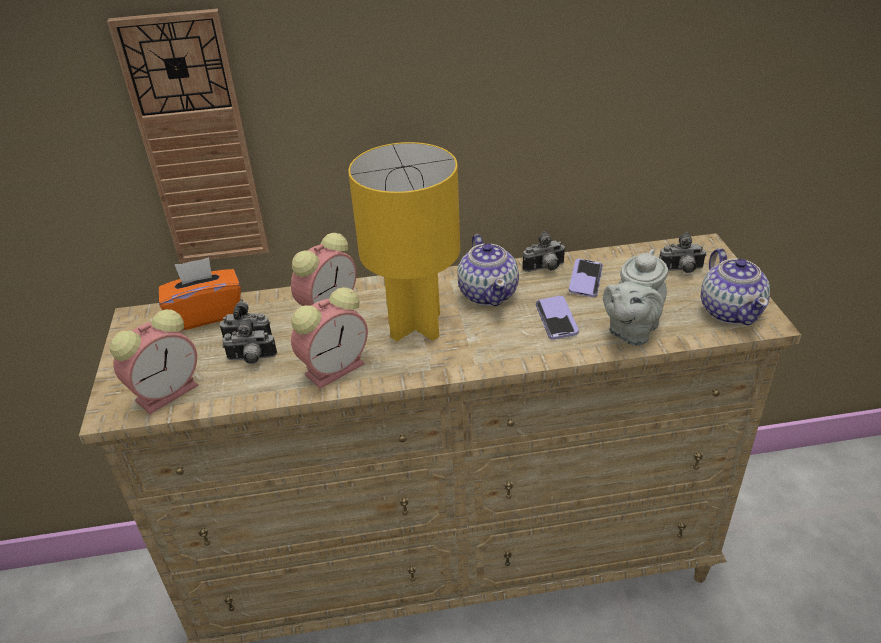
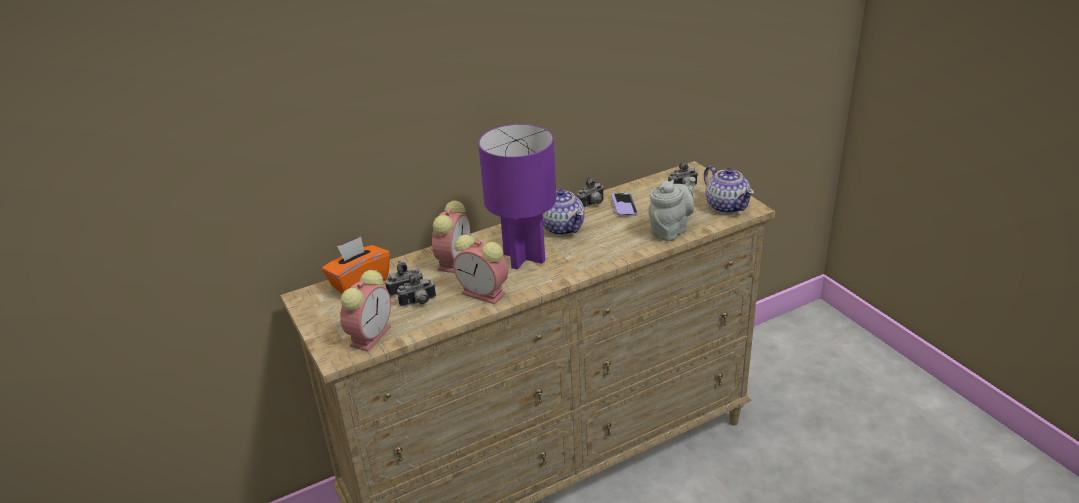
camera: 20 degrees left, 5 degrees down
(197, 146) = (345, 152): wall clock -> none
(336, 367) = (485, 294): alarm clock -> alarm clock turned 90 degrees clockwise
(415, 325) = (524, 257): yellow table lamp -> purple table lamp
(556, 319) = (618, 233): phone -> none
(631, 331) = (671, 230): grey teapot -> grey teapot turned 150 degrees counterclockwise

